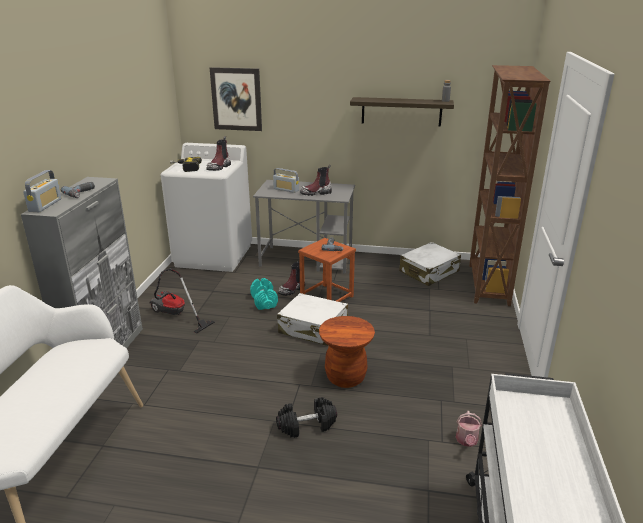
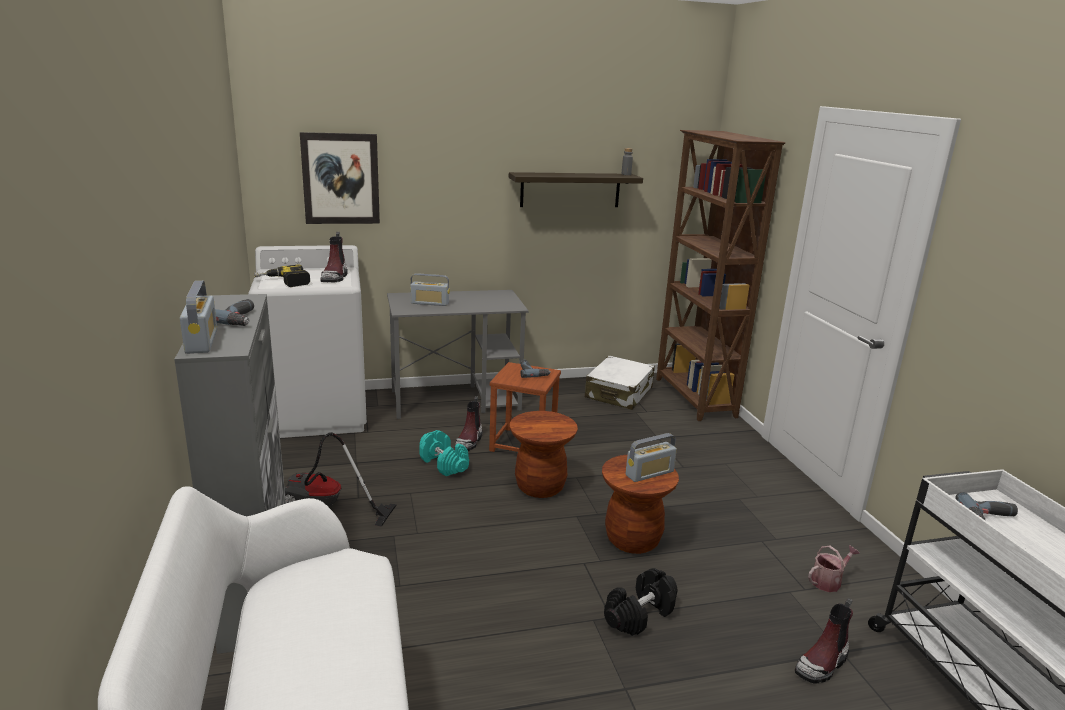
camera: 25 degrees left, 5 degrees down
(313, 328) = (540, 487): white suitcase -> brown stool
(316, 193) = (475, 304): boot -> boot (822, 664)
(352, 332) = (649, 473): none -> radio
(467, 441) = (828, 581): watering can -> watering can turned 105 degrees counterclockwise
(530, 416) = (989, 517): none -> power drill

